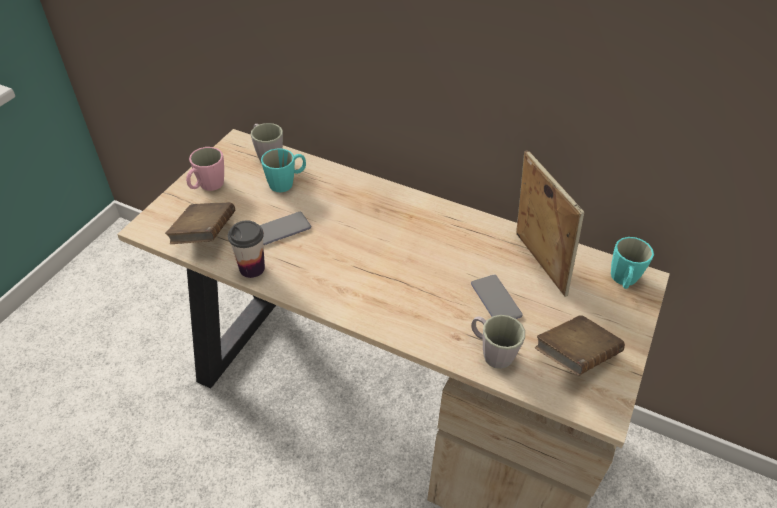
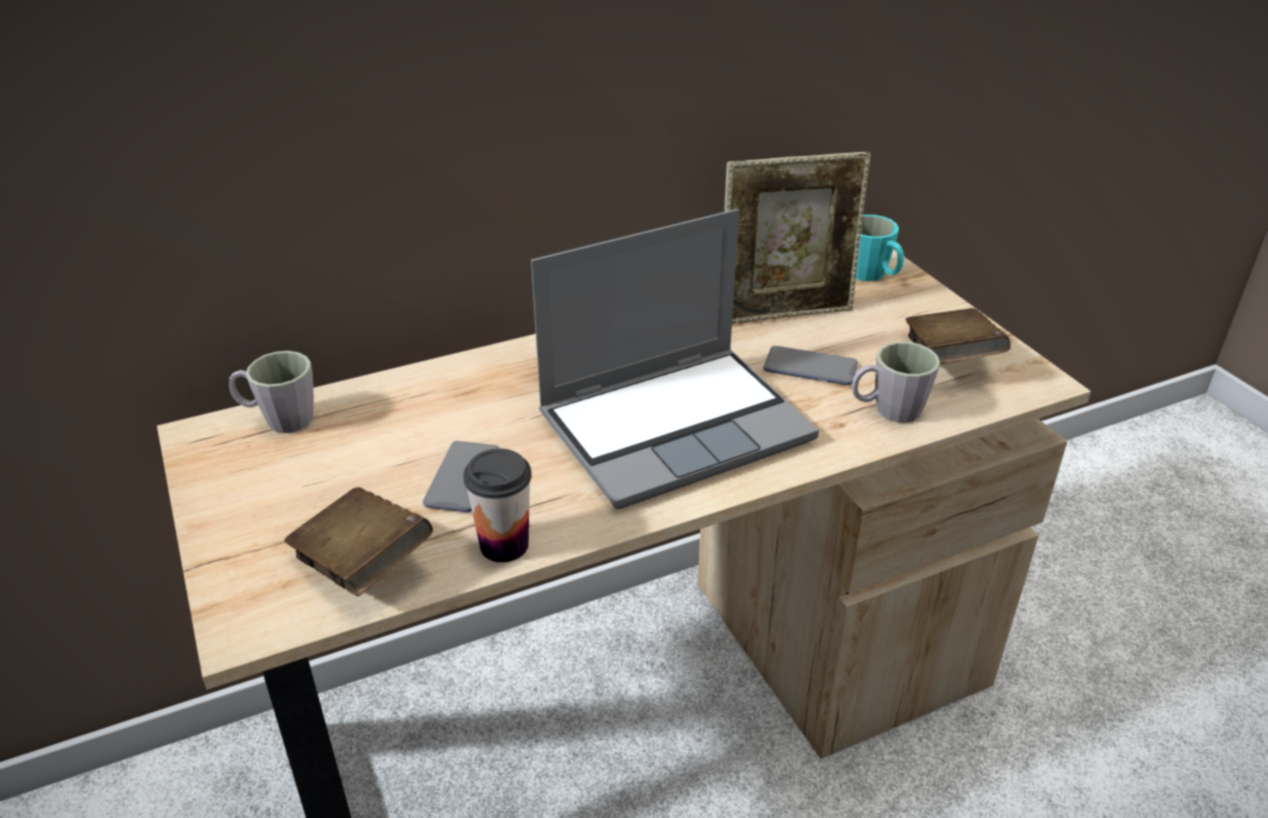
camera: 50 degrees left, 10 degrees down
(207, 186) = (251, 512): pink mug -> none
(286, 183) = (369, 429): turquoise mug -> none
(389, 276) = (676, 426): none -> laptop
(536, 264) = (785, 313): picture frame -> picture frame turned 150 degrees clockwise

